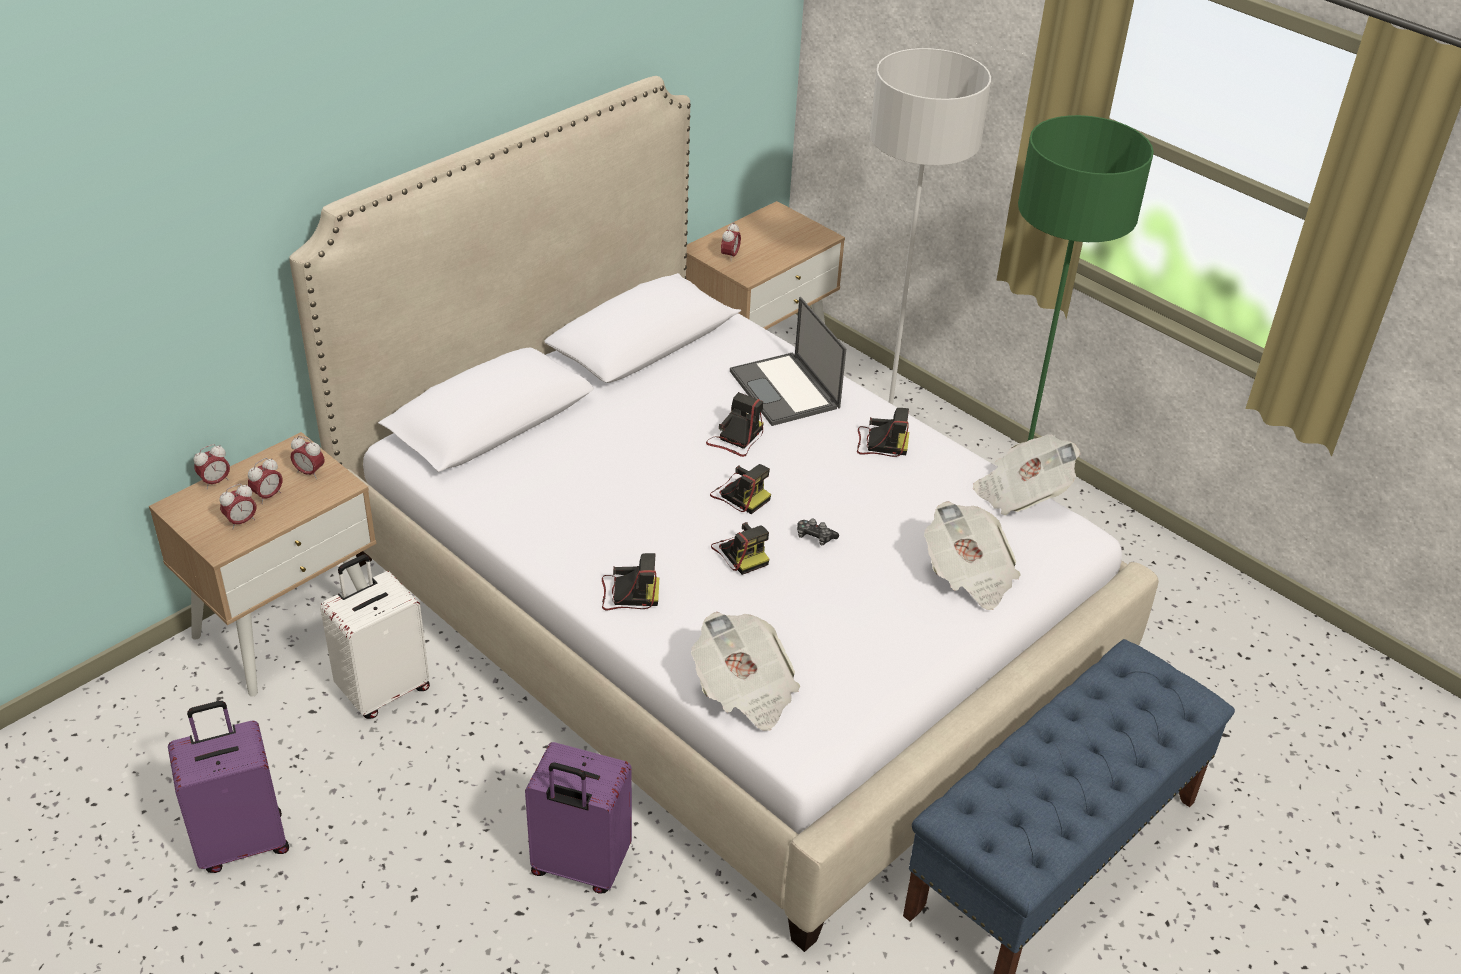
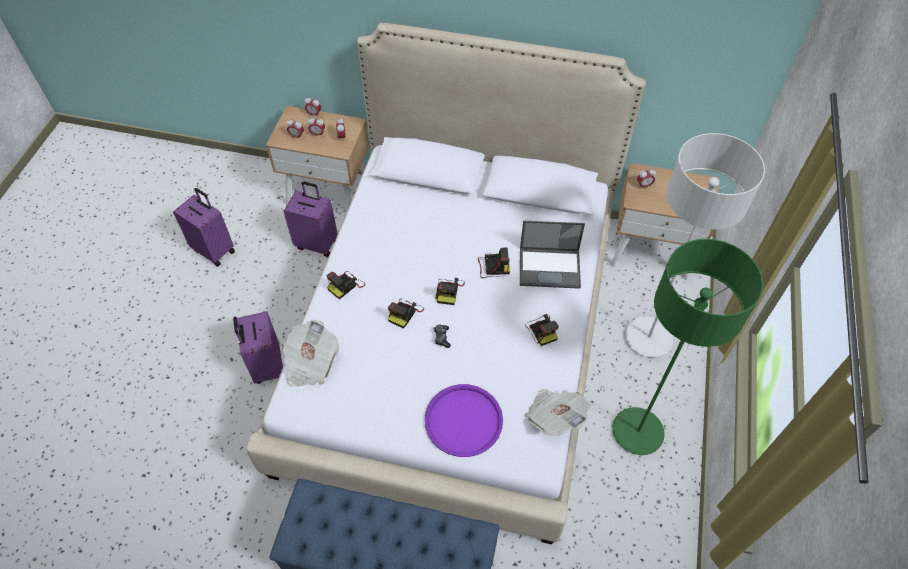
camera: 60 degrees right, 15 degrees up
(383, 690) = (317, 243): white suitcase -> purple suitcase
(628, 594) = (346, 285): camera -> camera turned 75 degrees clockwise
(785, 390) = (550, 267): laptop -> laptop turned 120 degrees counterclockwise
(969, 575) = (463, 420): newspaper -> purple tray

